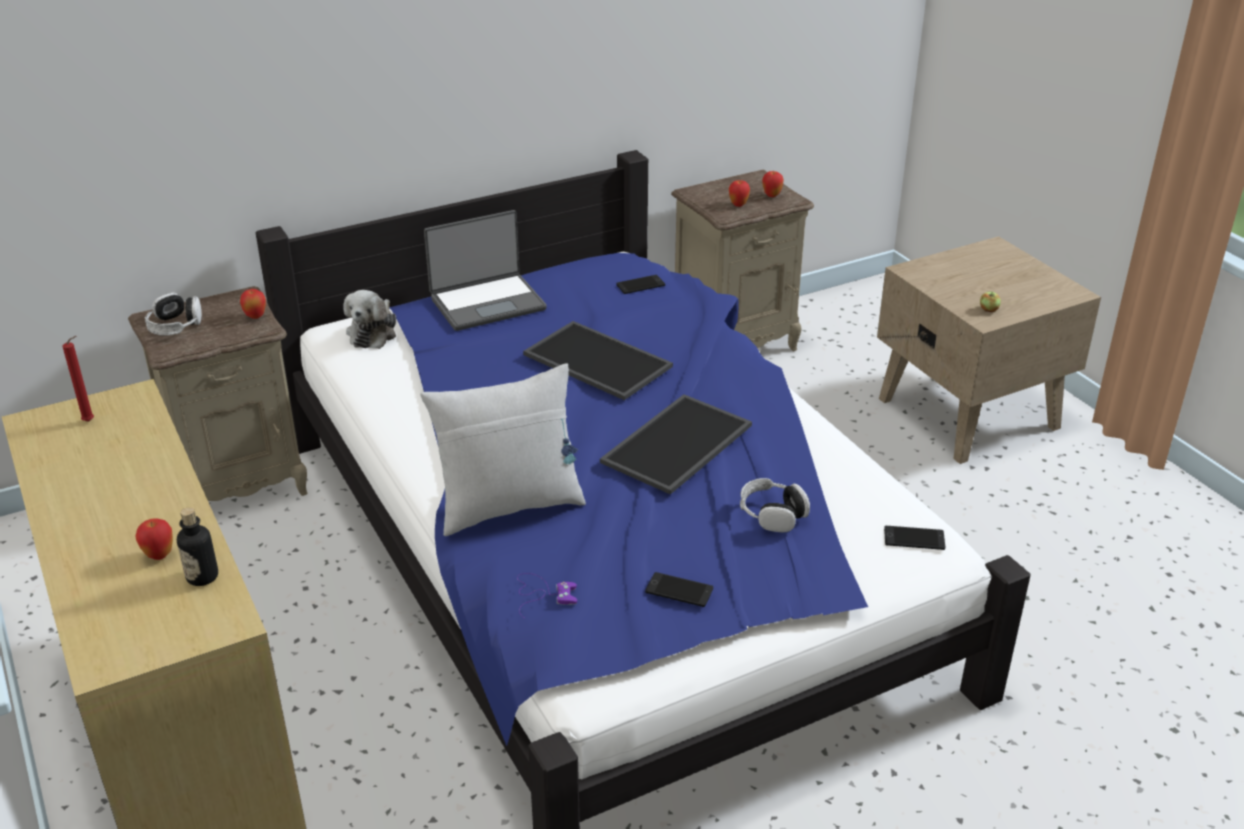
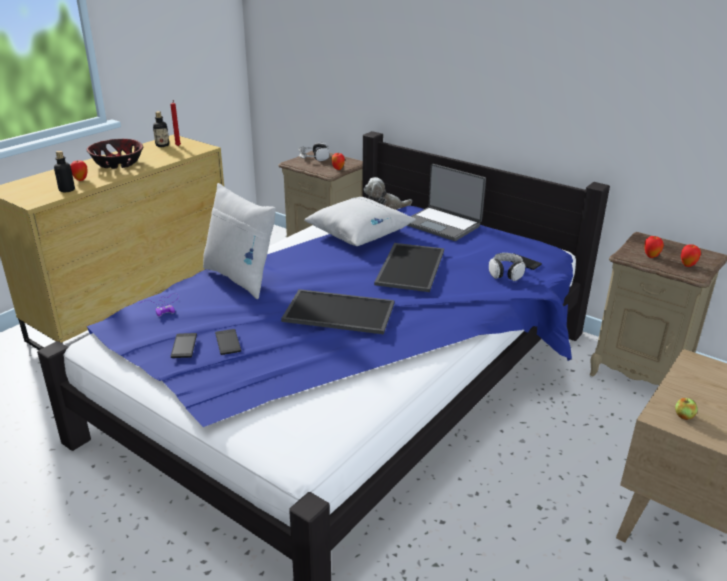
camera: 65 degrees right, 5 degrees down
(61, 438) = (162, 145): none -> bottle
(113, 502) = (118, 164): none -> bowl
(453, 373) = (359, 234): none -> grey pillow
(772, 514) = (285, 364): headphones -> headphones (506, 273)
(914, 538) = (306, 439): phone -> phone (228, 342)

